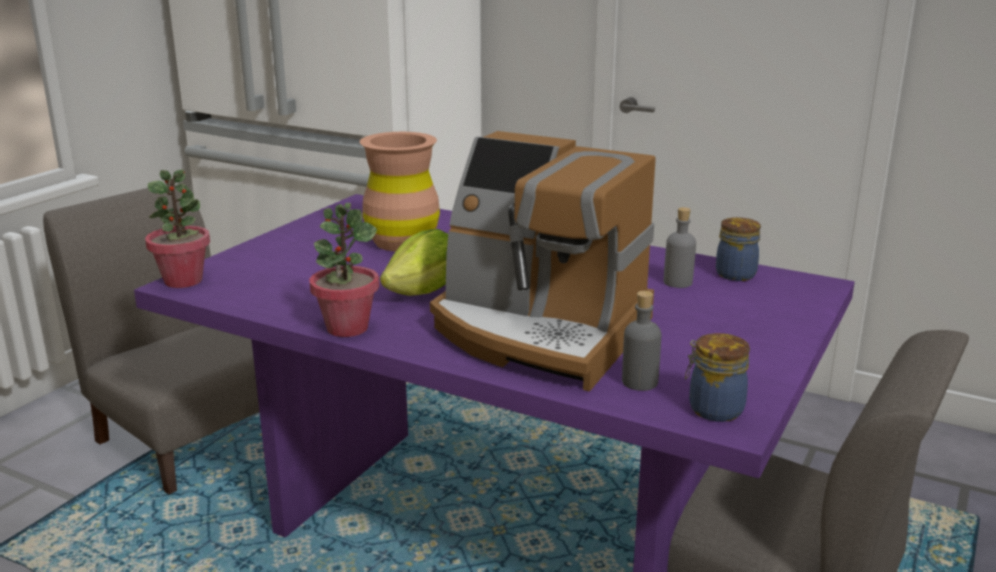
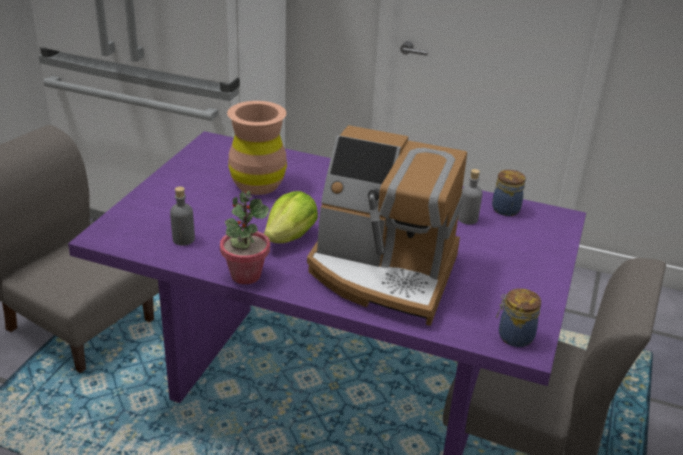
camera: 10 degrees left, 10 degrees up
(183, 280) = (104, 232): potted plant -> none
(639, 382) = (461, 315): grey bottle -> grey bottle (183, 239)

